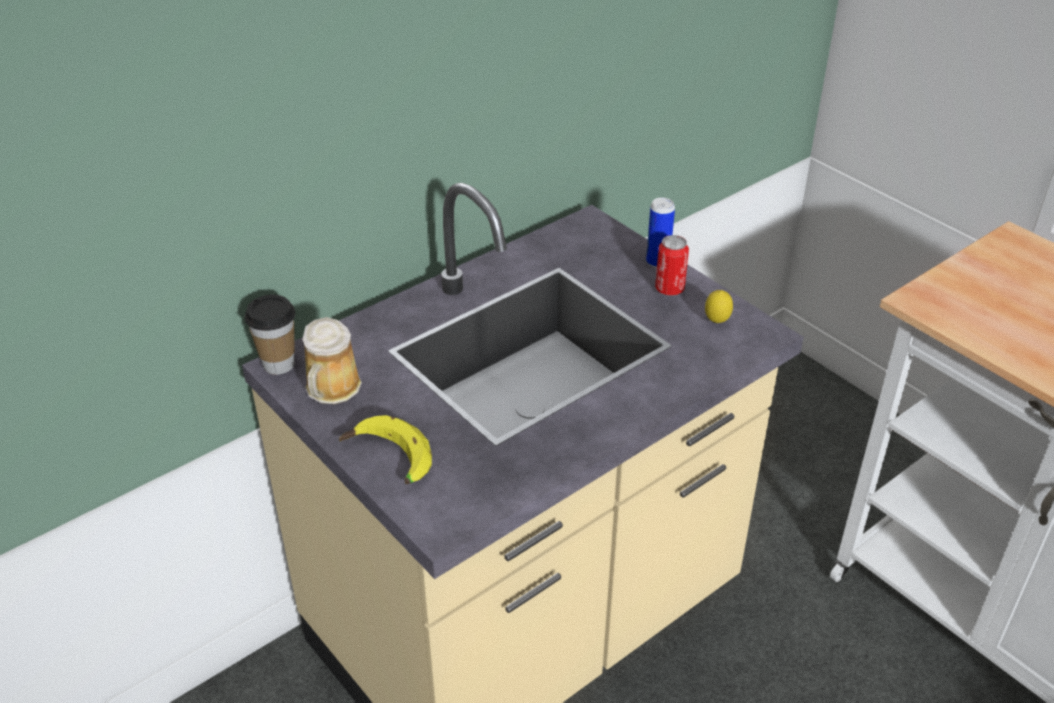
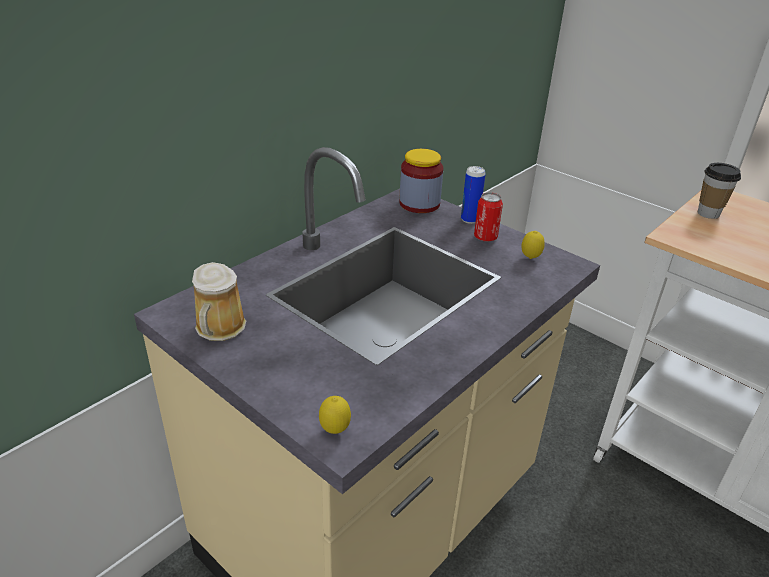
camera: 10 degrees left, 5 degrees down
(279, 364) = (168, 311): cup -> cup (708, 213)
(387, 460) = (280, 385): banana -> none
(435, 514) = (335, 431): none -> lemon
(599, 235) = (419, 204): none -> jar

